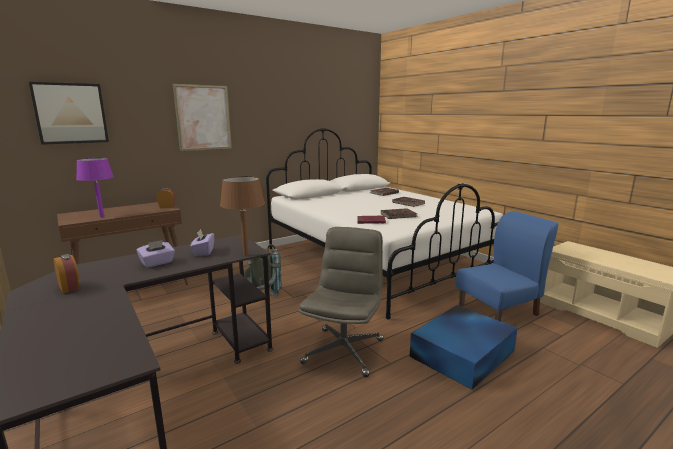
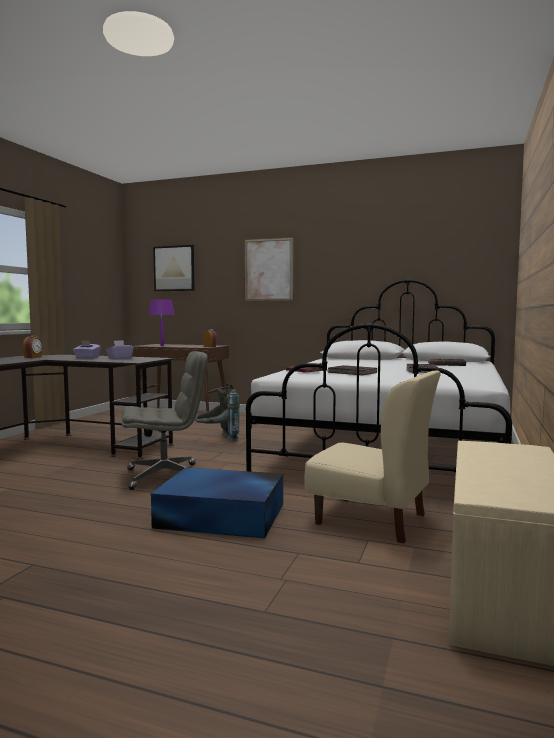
camera: 55 degrees right, 10 degrees down
(246, 254) = (125, 361): brown table lamp -> none
(499, 310) = (371, 519): blue chair -> beige chair

